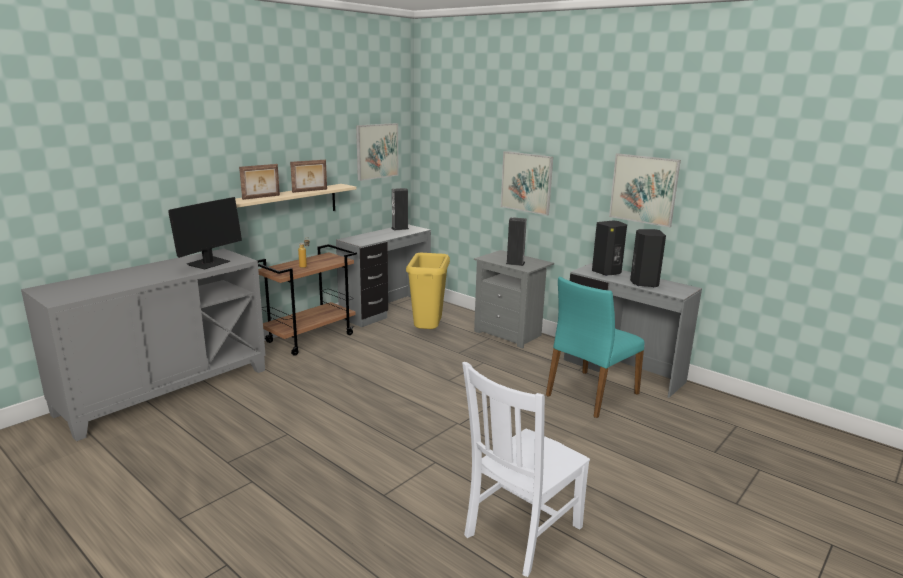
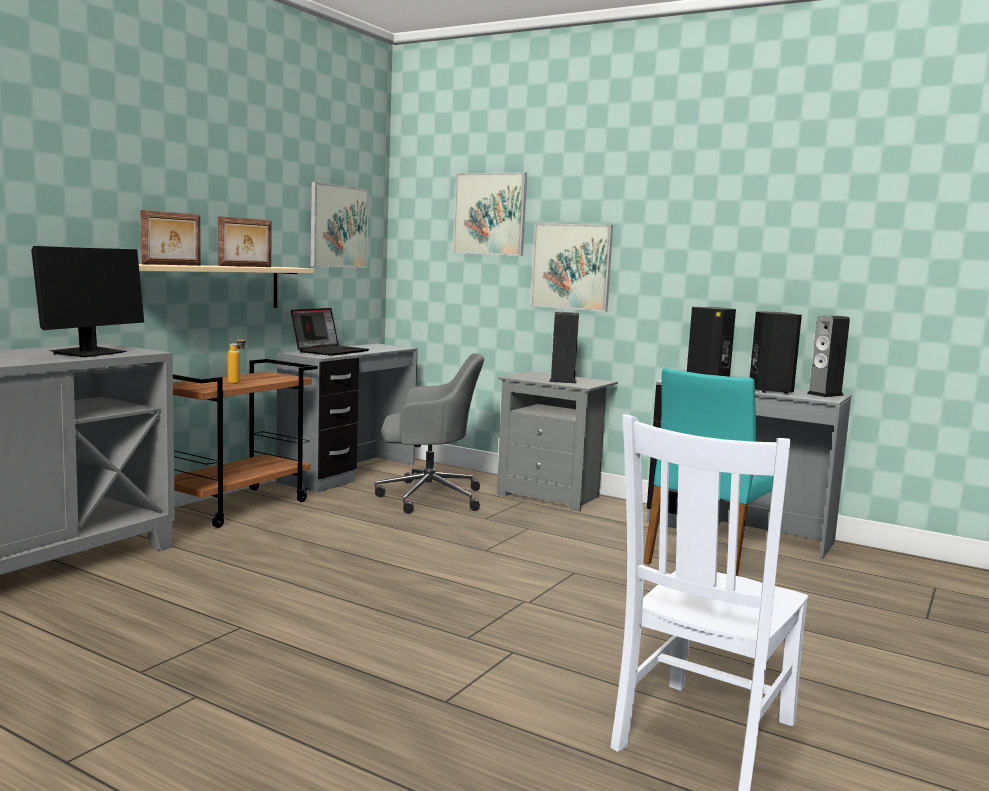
camera: 10 degrees left, 10 degrees down
(370, 236) = (330, 351): none -> laptop
(400, 228) = (370, 346): speaker -> speaker (825, 394)
(428, 333) = (427, 497): yellow trash can -> grey office chair
(643, 189) = (754, 260): picture -> picture (490, 214)

